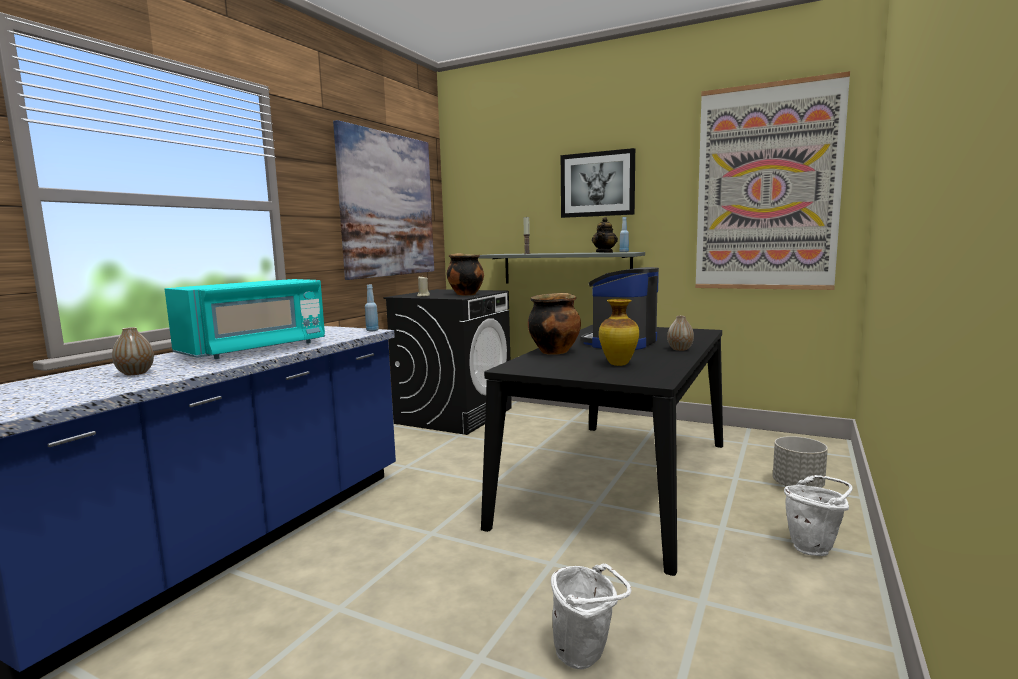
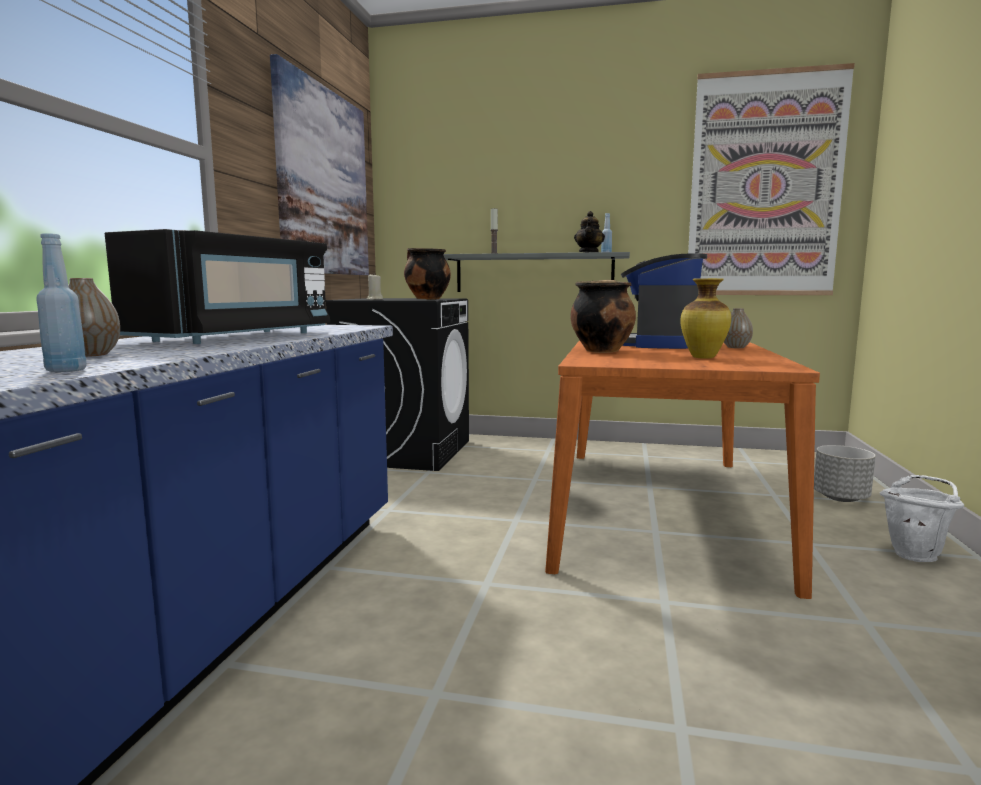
camera: 15 degrees left, 0 degrees up
(255, 349) = (237, 337): turquoise microwave -> black microwave
(372, 330) = (365, 325): blue bottle -> blue bottle (66, 370)
(586, 656) = (805, 704): white bucket -> none
(597, 184) = (574, 175): picture -> none
(620, 481) = (659, 506): black dining table -> orange dining table

